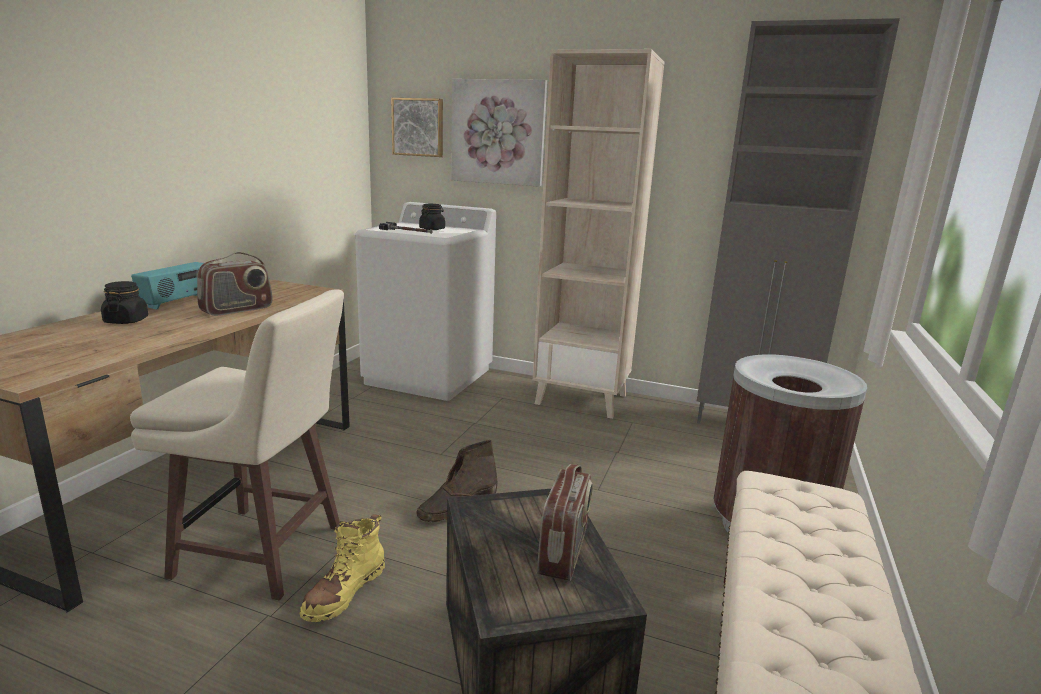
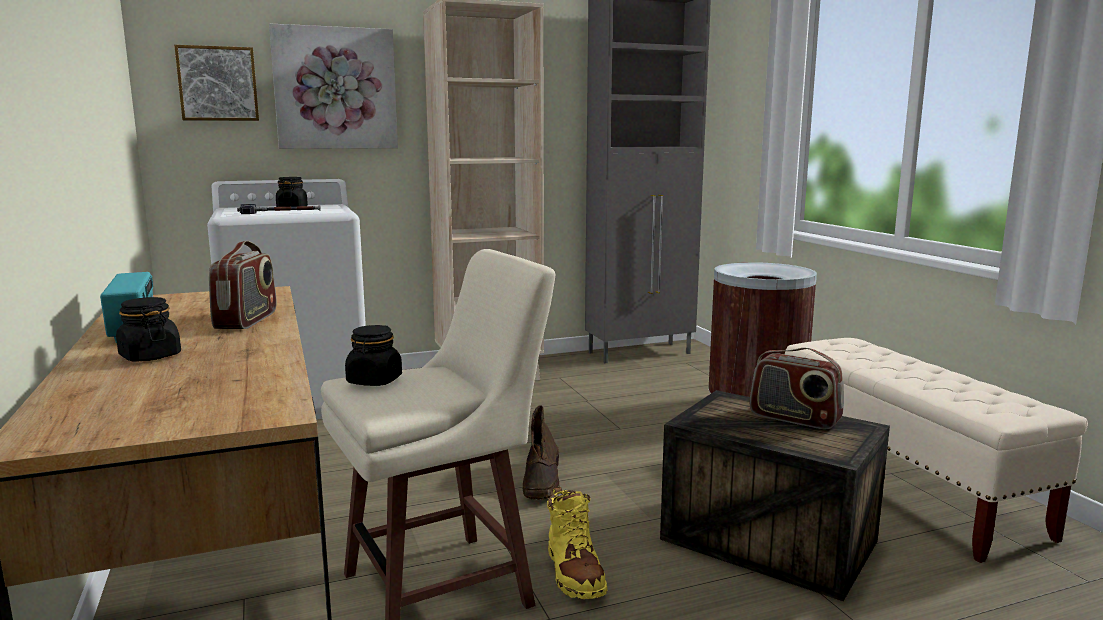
camera: 40 degrees left, 5 degrees down
(223, 376) = (374, 381): none -> black jar
(564, 551) = (794, 419): radio -> radio turned 150 degrees clockwise

